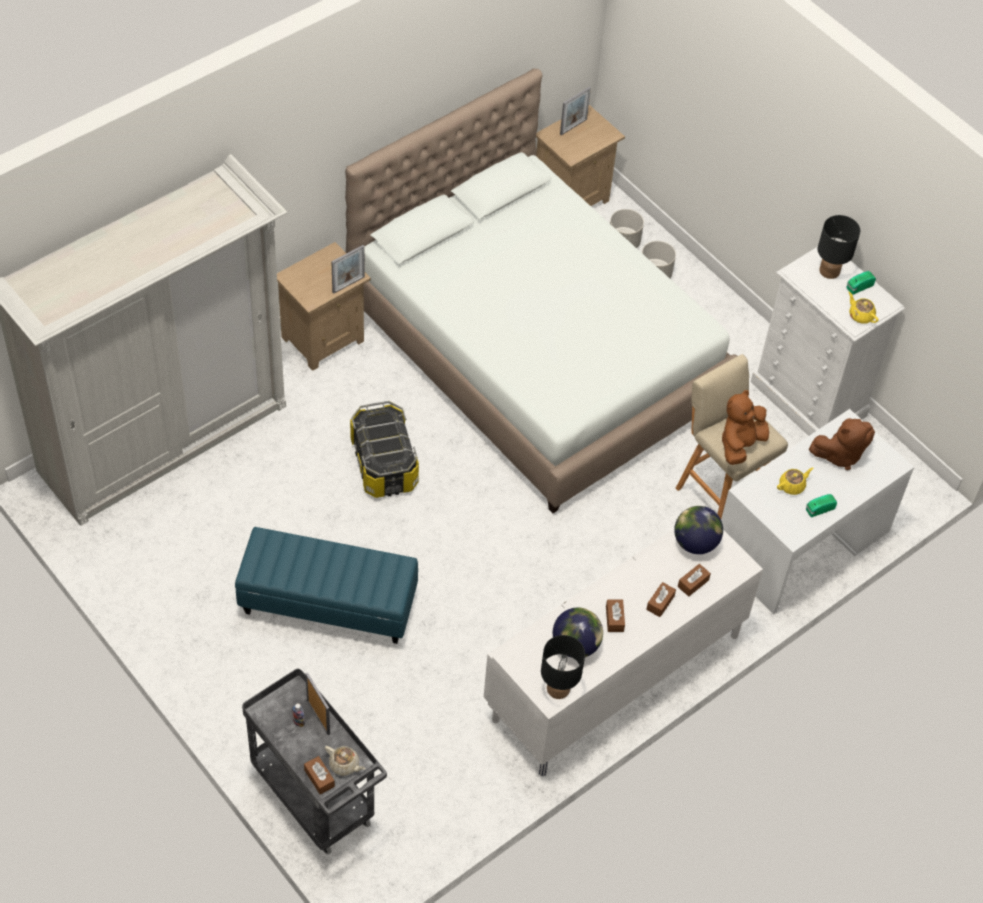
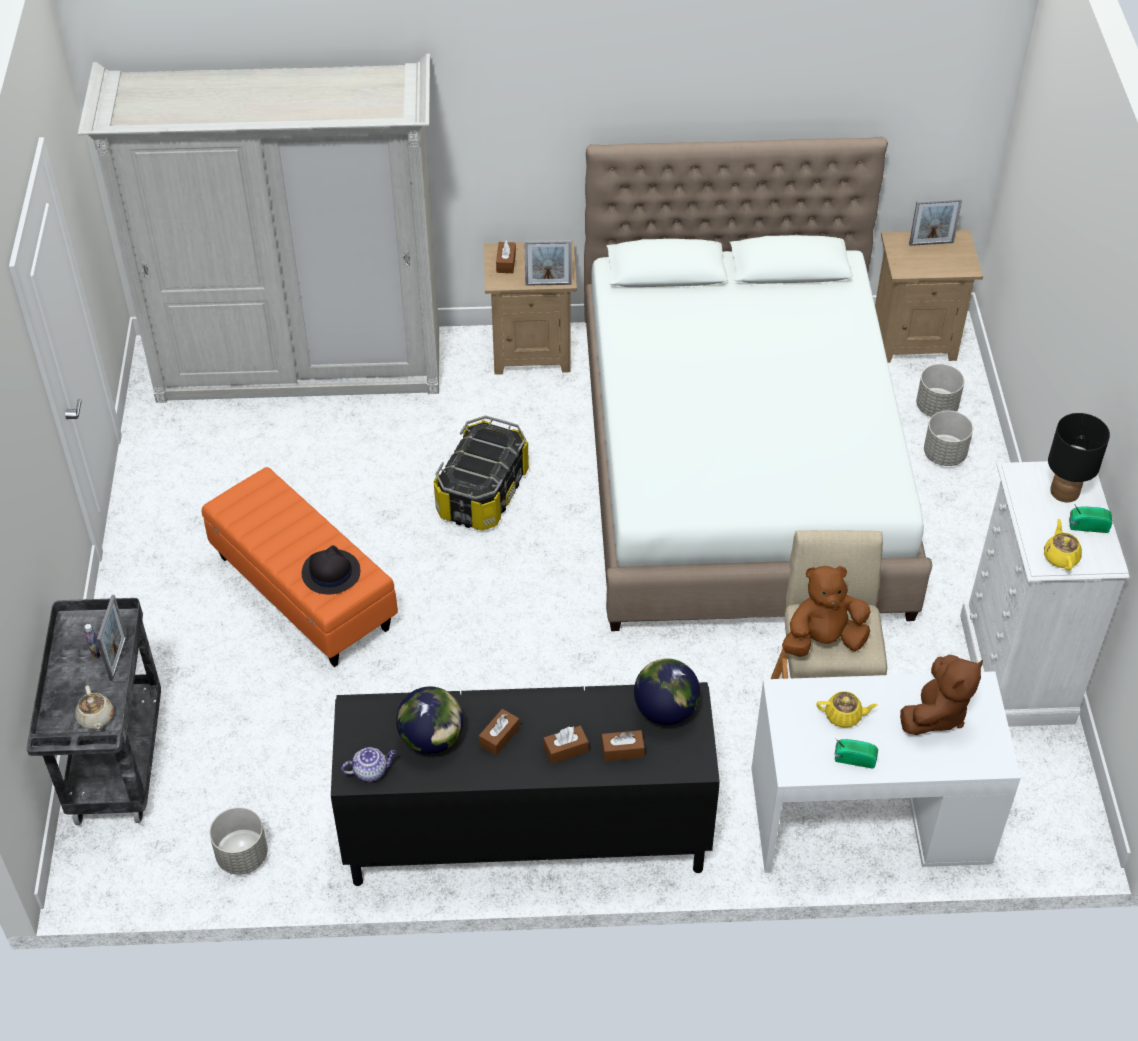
camera: 40 degrees right, 5 degrees down
(319, 778) = (61, 716): brown tissue box -> brown tissue box (506, 262)
(327, 606) = (302, 594): blue ottoman -> orange ottoman
(373, 577) = (330, 572): none -> black hat
(455, 804) = (242, 856): none -> grey planter
(558, 688) = (371, 771): black table lamp -> teapot
(614, 674) = (526, 828): white cabinet -> black cabinet
(840, 454) = (936, 714): brown plush toy -> brown plush toy turned 75 degrees counterclockwise

